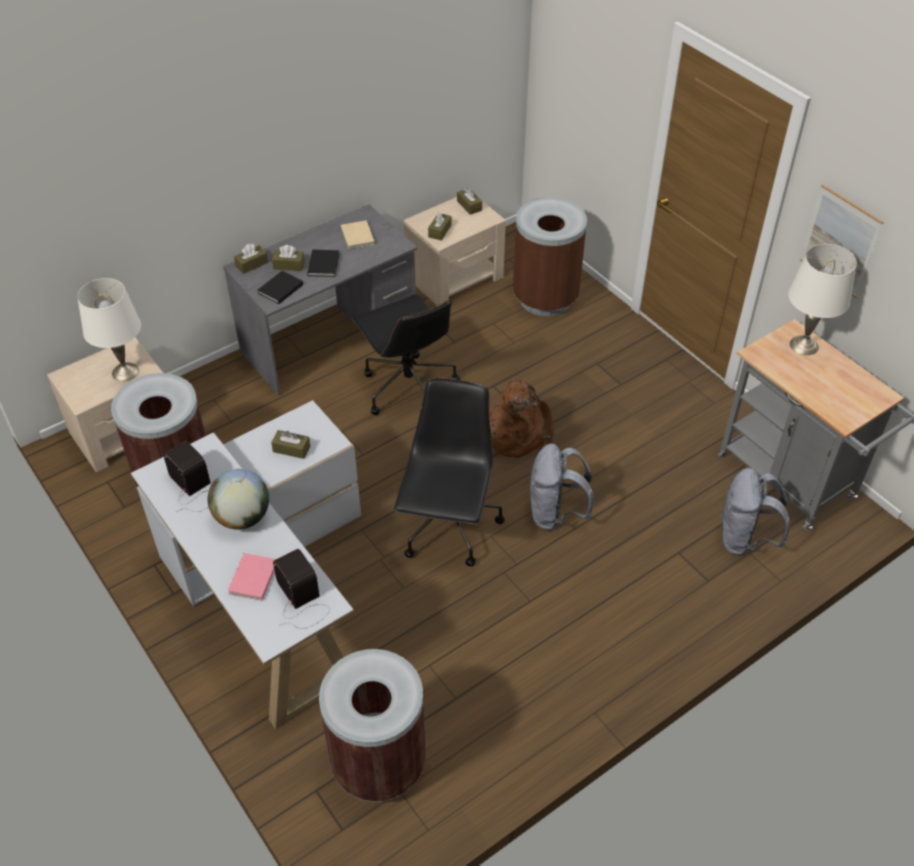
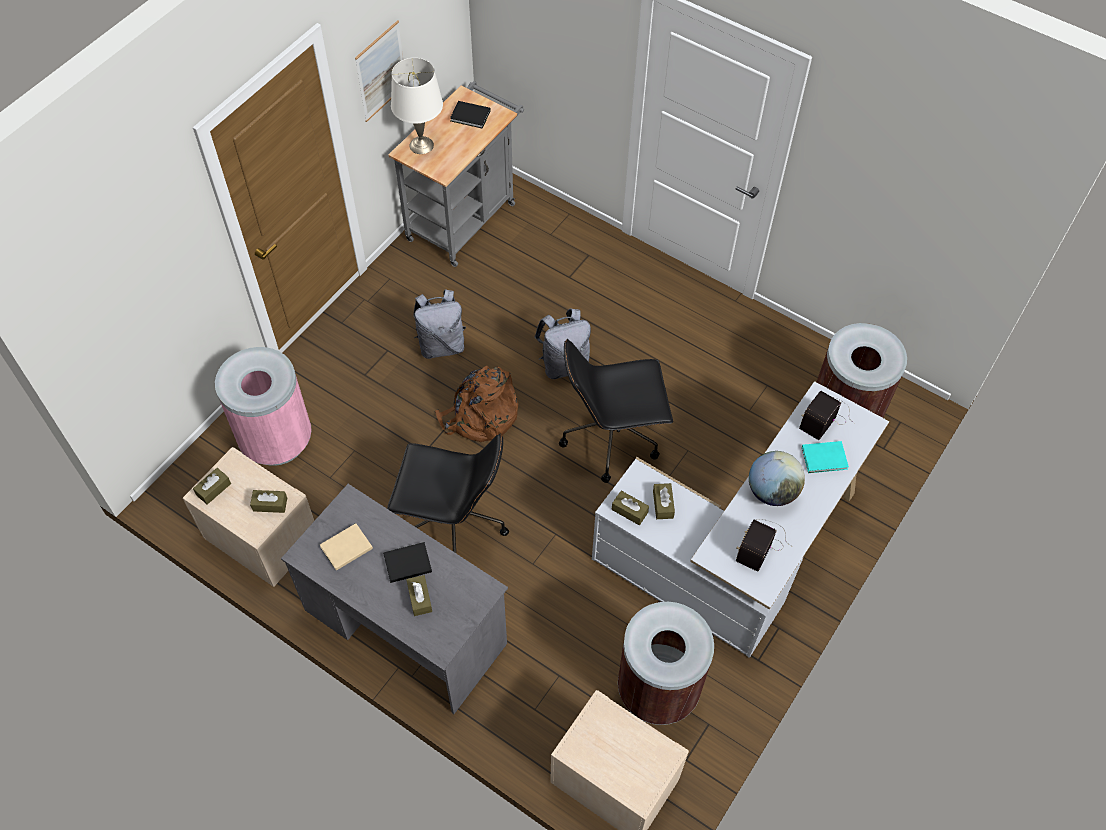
camera: 110 degrees left, 10 degrees up
(126, 371) = (608, 732): white table lamp -> none
(252, 264) = (430, 638): brown tissue box -> brown tissue box (629, 511)
(252, 579) = (825, 458): pink book -> turquoise book
(279, 289) = (463, 591): black book -> black book (471, 116)
(408, 388) = (453, 525): black office chair -> black office chair turned 60 degrees clockwise
(545, 298) = (276, 440): brown trash can -> pink trash can
(744, 539) = (537, 239): grey backpack -> grey backpack (441, 345)

